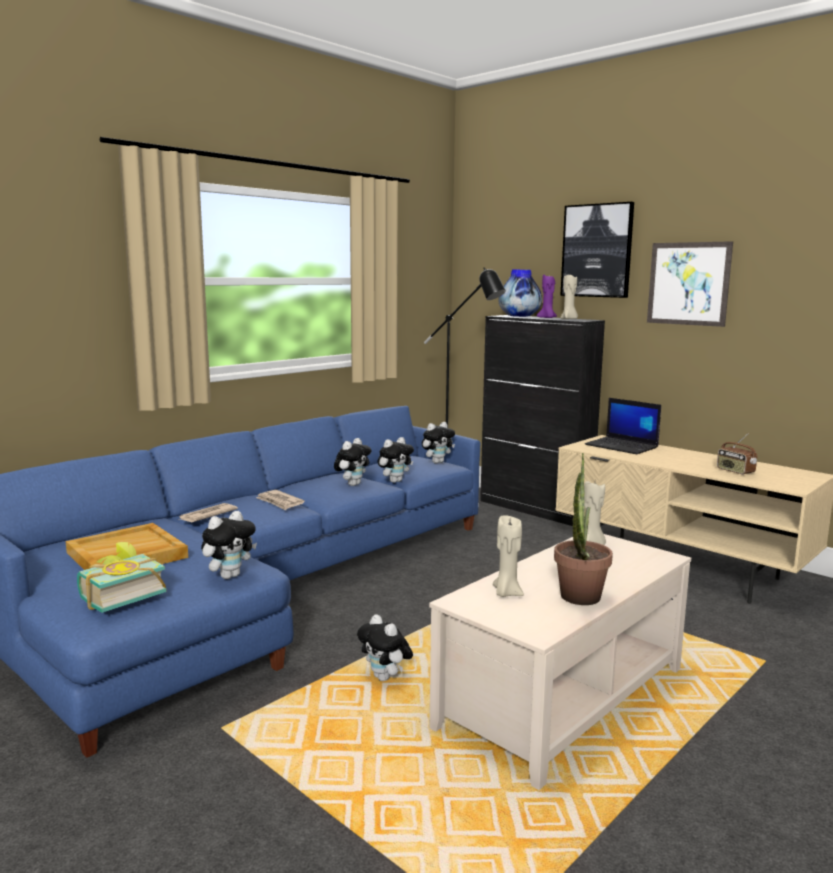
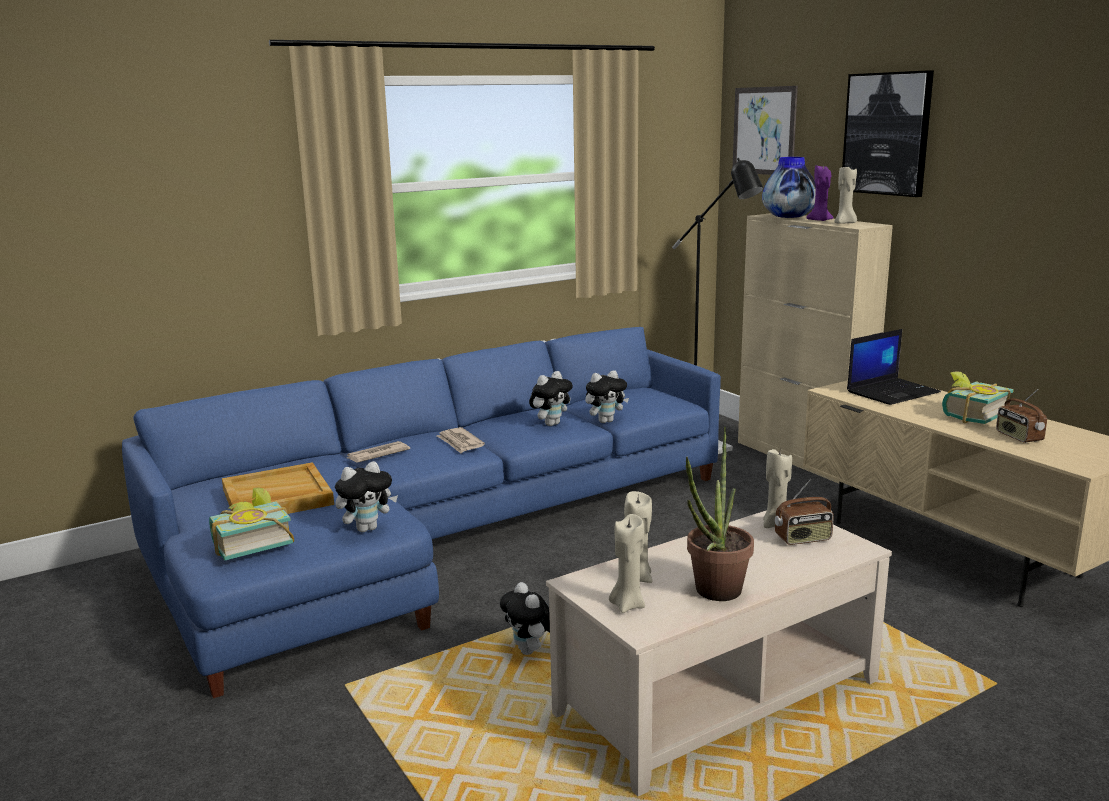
camera: 15 degrees right, 5 degrees up
(437, 462) = (667, 398): plush toy -> none
(513, 615) = (627, 605): none -> beige candle
(535, 509) = (801, 457): black cabinet -> beige cabinet
(619, 554) = (803, 539): none -> radio
(622, 446) = (892, 392): laptop -> laptop turned 90 degrees counterclockwise
(688, 283) = (996, 181): picture -> picture (764, 131)
(689, 459) = (969, 415): none -> book

